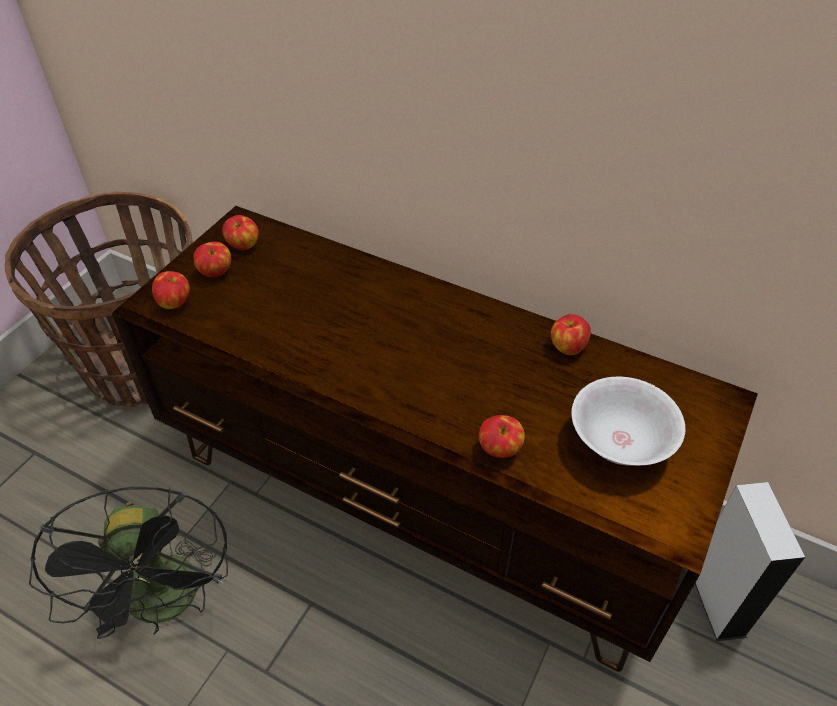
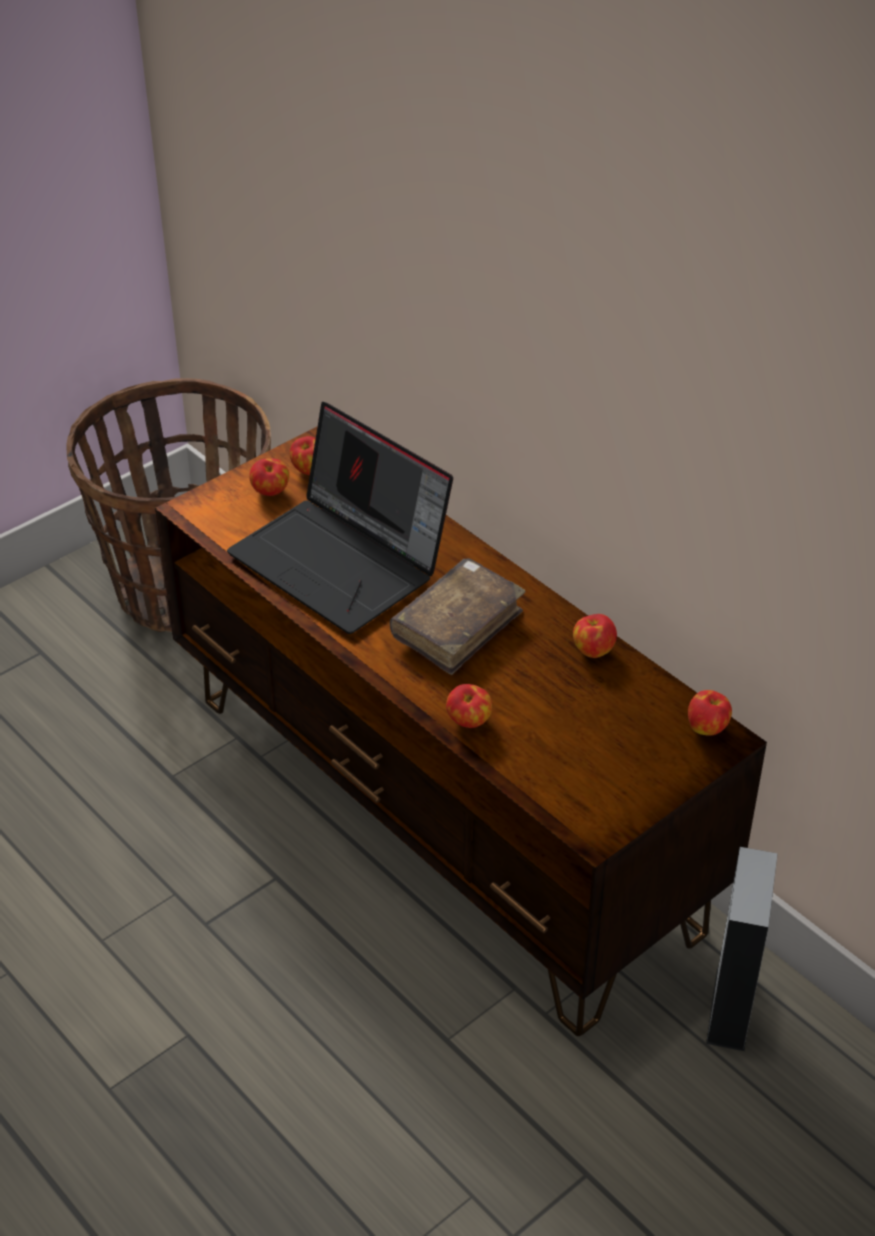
camera: 20 degrees right, 5 degrees down
(167, 605) = (129, 836): black fan -> none
(175, 303) = (219, 512): apple -> apple (707, 728)
(310, 321) = (343, 562): none -> laptop
(441, 357) = (457, 627): none -> brown book
(620, 443) = (590, 747): white bowl -> none

